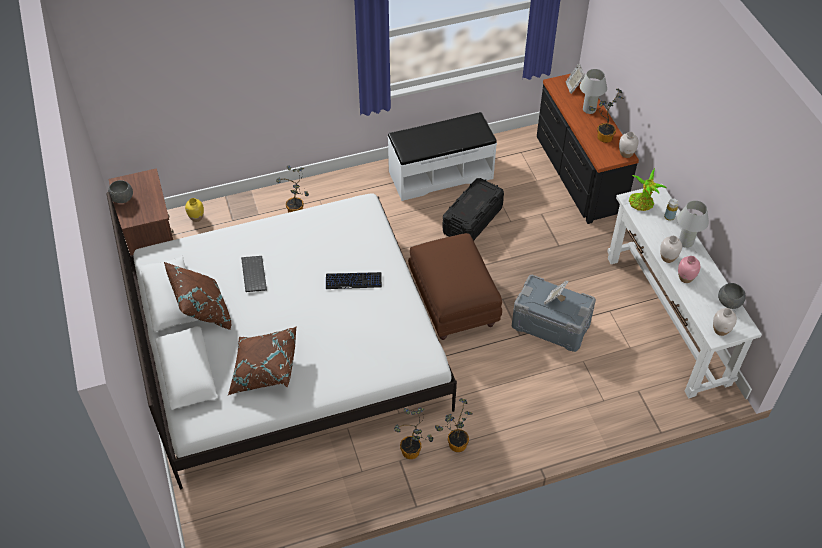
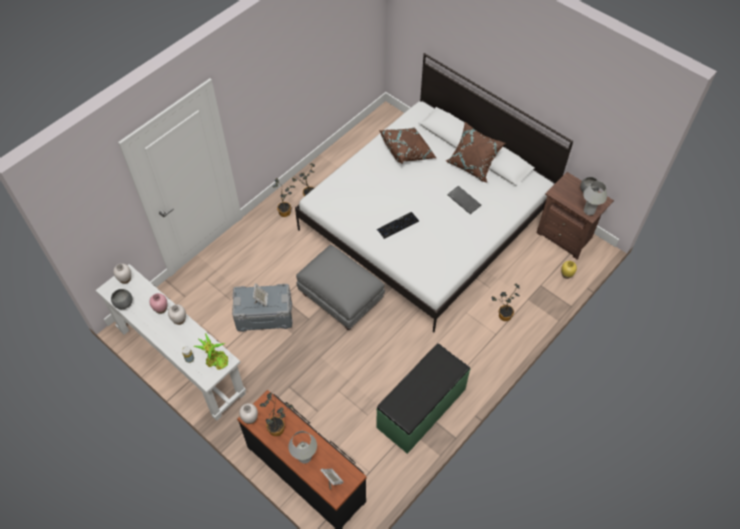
camera: 150 degrees right, 5 degrees up
(440, 174) = (422, 408): white bench -> green bench
(453, 302) = (341, 299): brown ottoman -> grey ottoman
(472, 220) = (368, 376): black storage box -> none
(685, 242) = (169, 341): white table lamp -> white table lamp (589, 211)

